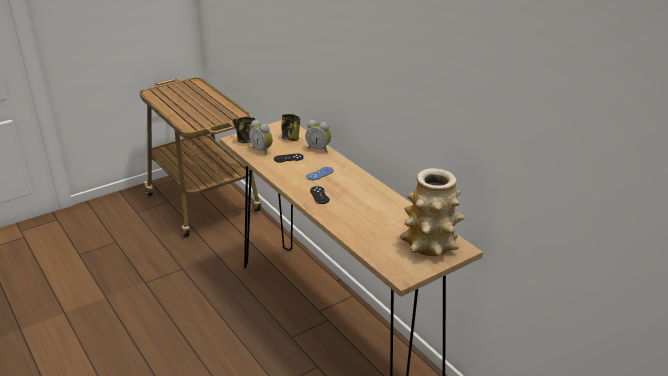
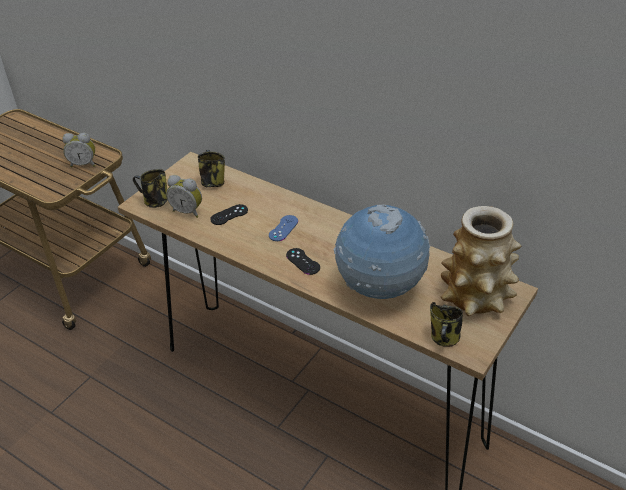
camera: 20 degrees left, 10 degrees up
(319, 149) = (259, 190): alarm clock -> alarm clock (84, 164)
(362, 223) = (380, 289): none -> globe
(387, 263) = (444, 339): none -> mug

